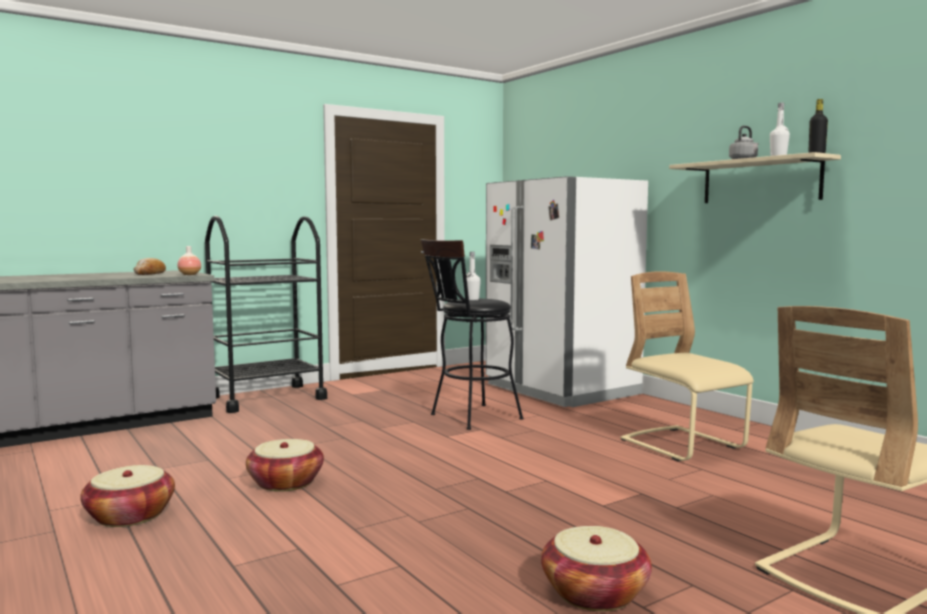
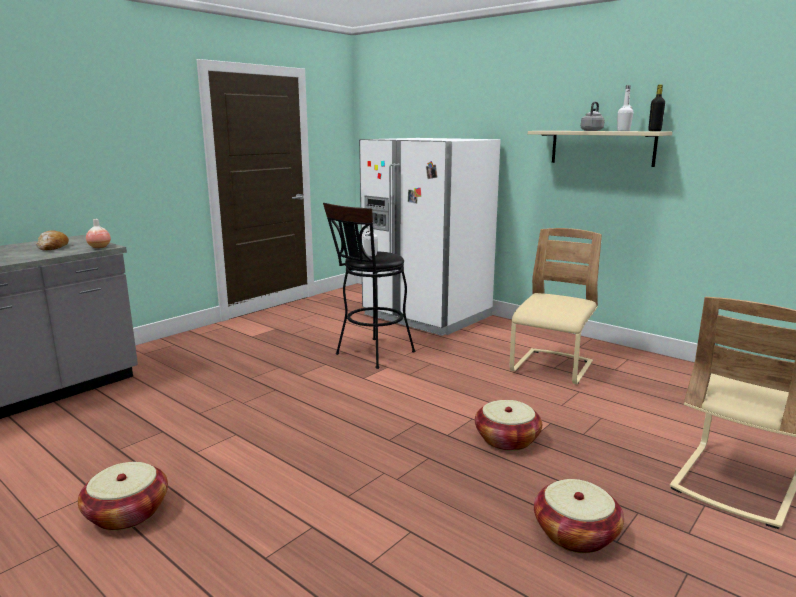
camera: 15 degrees left, 10 degrees up
(267, 398) = (174, 348): black cart -> none
(285, 483) = (254, 451): basket -> basket (507, 440)
(682, 445) = (552, 368): beige chair -> beige chair turned 75 degrees clockwise

